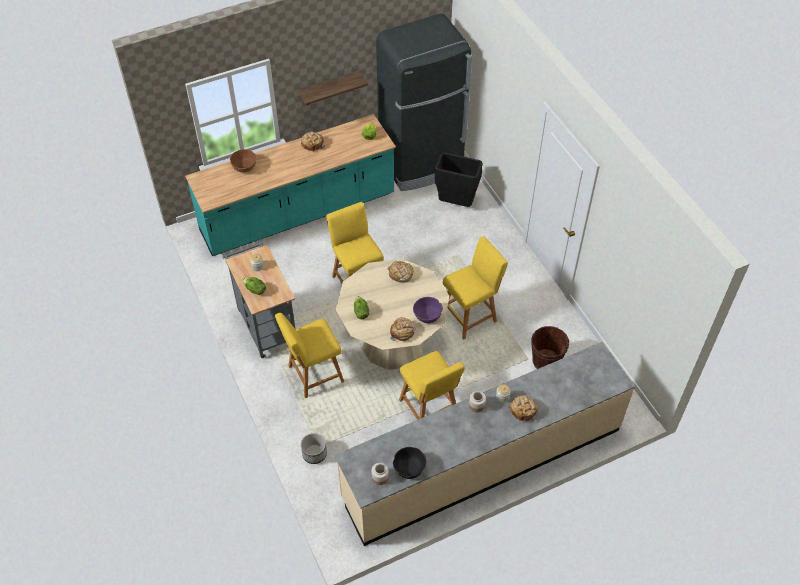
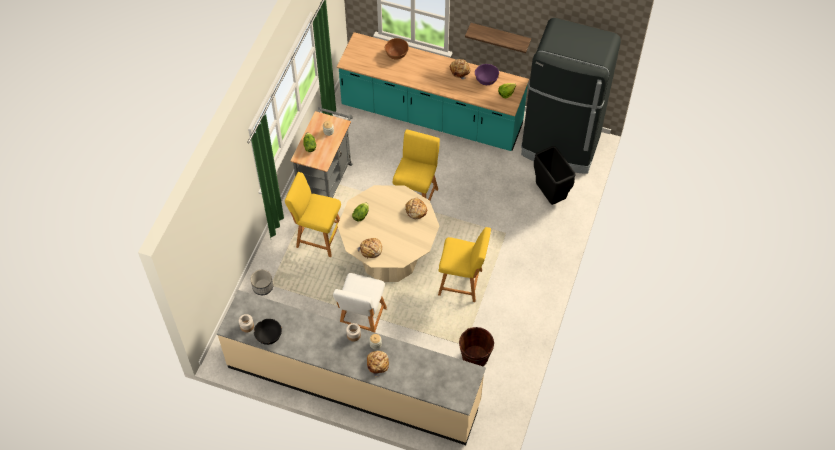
camera: 45 degrees right, 5 degrees up
(427, 316) = (399, 253): purple bowl -> purple bowl (486, 80)
(429, 409) = (361, 321): yellow stool -> white stool

